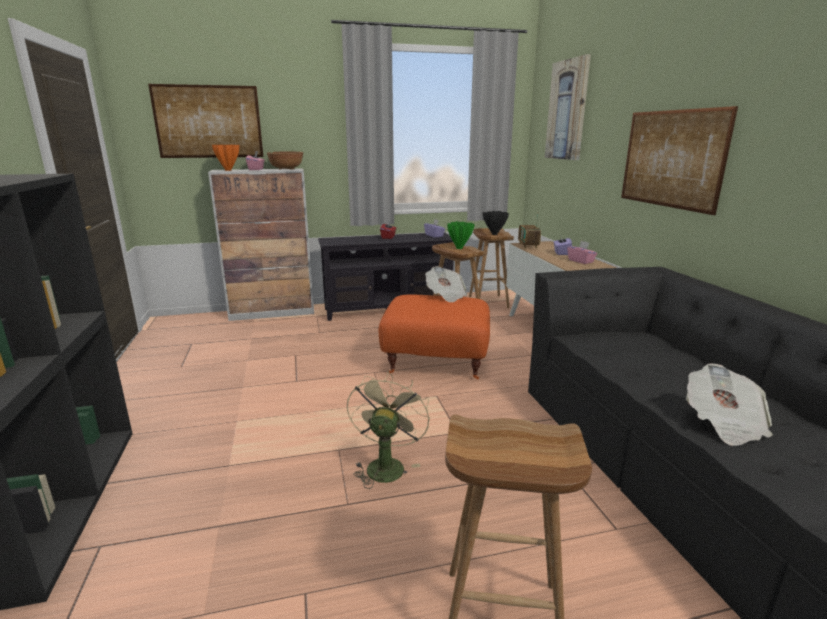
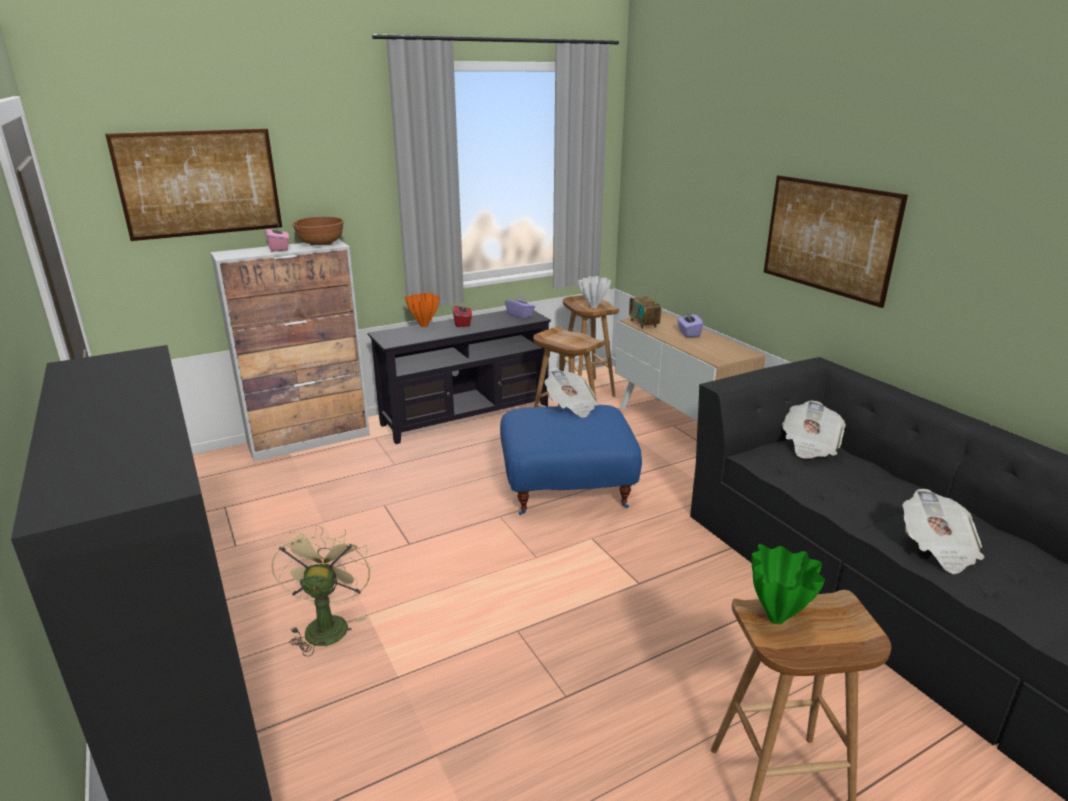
camera: 15 degrees left, 5 degrees up
(228, 170) = (242, 254): orange vase -> orange vase (424, 326)
(386, 464) = (582, 639): beige fan -> beige fan (326, 624)
(436, 361) = (567, 489): orange ottoman -> blue ottoman
(459, 248) = (569, 338): green vase -> green vase (777, 619)
(495, 234) = (594, 307): black vase -> white vase
(567, 110) = (681, 152): picture -> none
(581, 261) = (718, 346): pink tissue box -> none
(634, 335) = (810, 445): none -> newspaper

